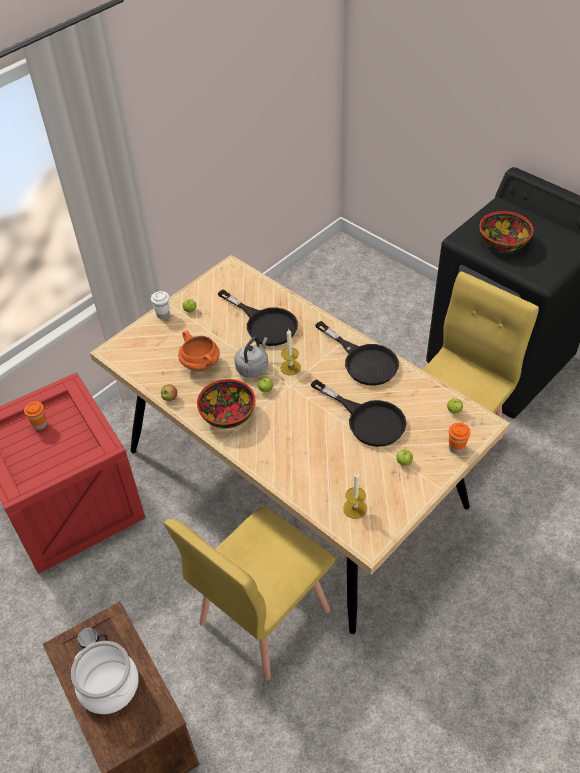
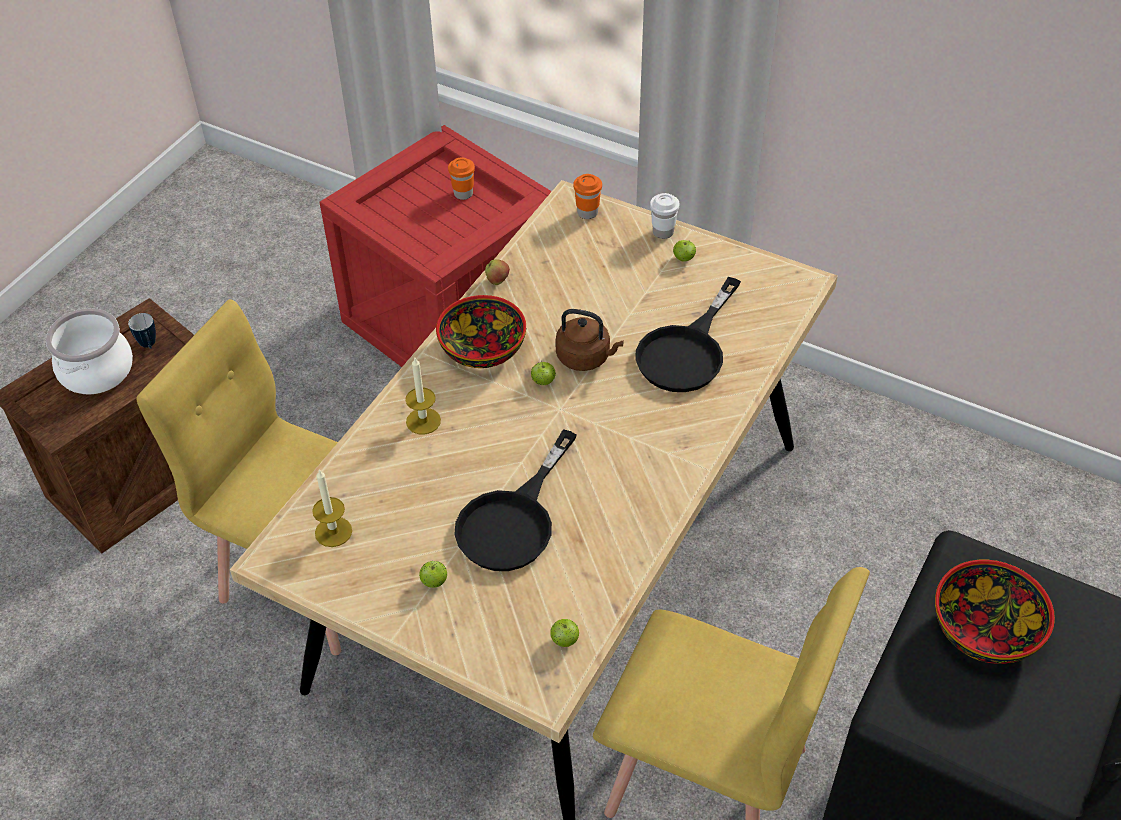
camera: 75 degrees right, 0 degrees up
(201, 364) = (573, 298): orange cooking pot -> none
(253, 367) = (586, 357): grey kettle -> brown kettle
(290, 367) = (599, 402): candle -> candle (423, 421)
(364, 361) = (645, 494): black frying pan -> none
(456, 448) = (480, 653): orange cup -> orange cup (587, 213)

